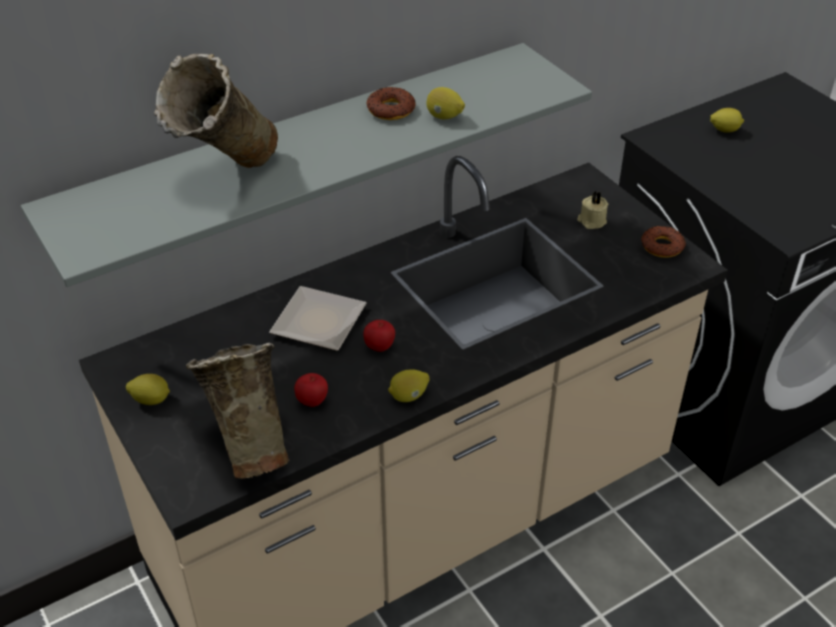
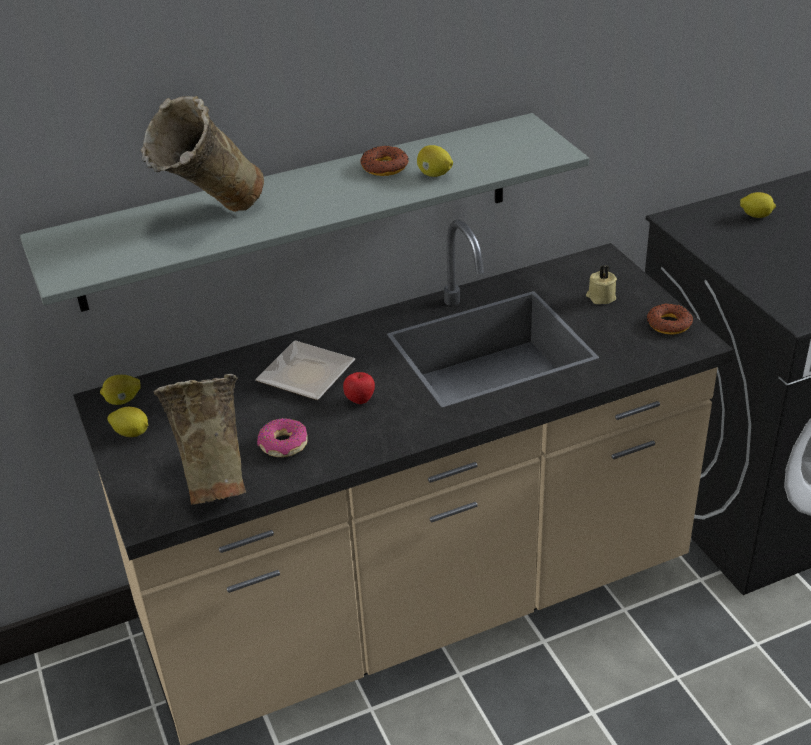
camera: 10 degrees right, 5 degrees down
(312, 401) = (283, 445): apple -> donut
(409, 396) = (378, 446): lemon -> lemon (123, 401)

